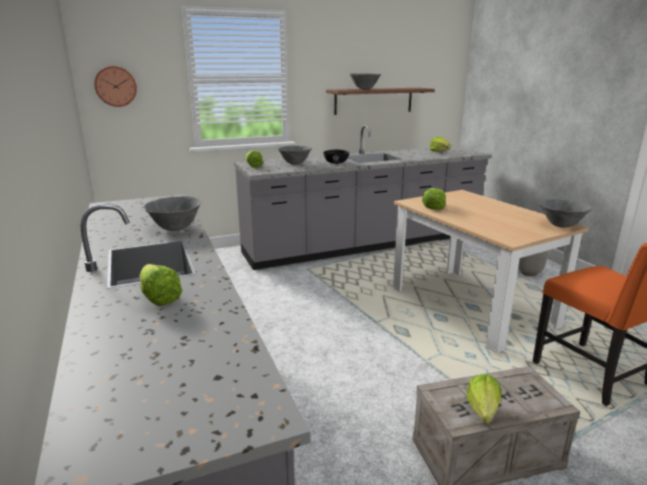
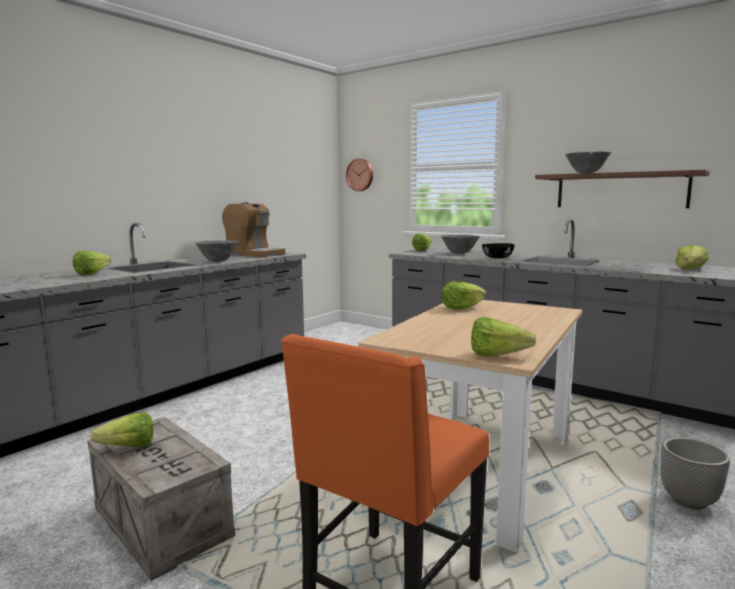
camera: 60 degrees right, 10 degrees down
(139, 209) = (253, 254): none -> coffee machine
(561, 226) = (502, 356): grey bowl -> lettuce

